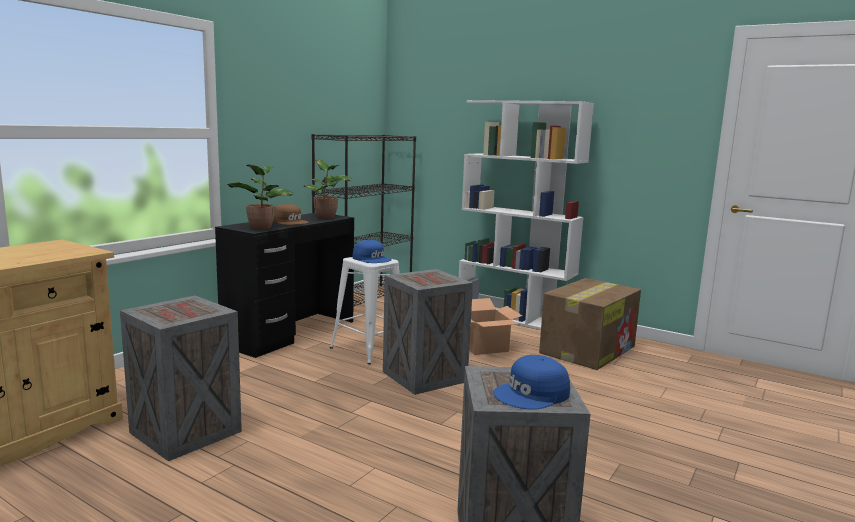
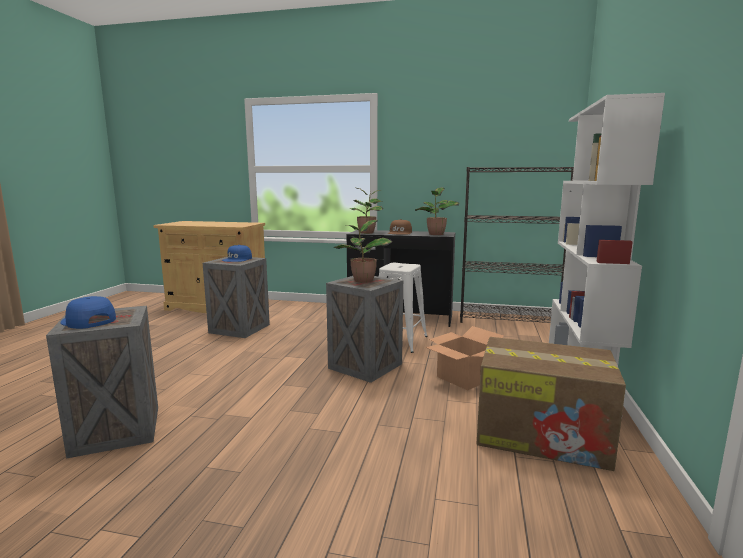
camera: 70 degrees right, 0 degrees up
(372, 259) = (401, 266): blue cap -> blue cap (238, 259)
(425, 279) = (362, 281): none -> potted plant

